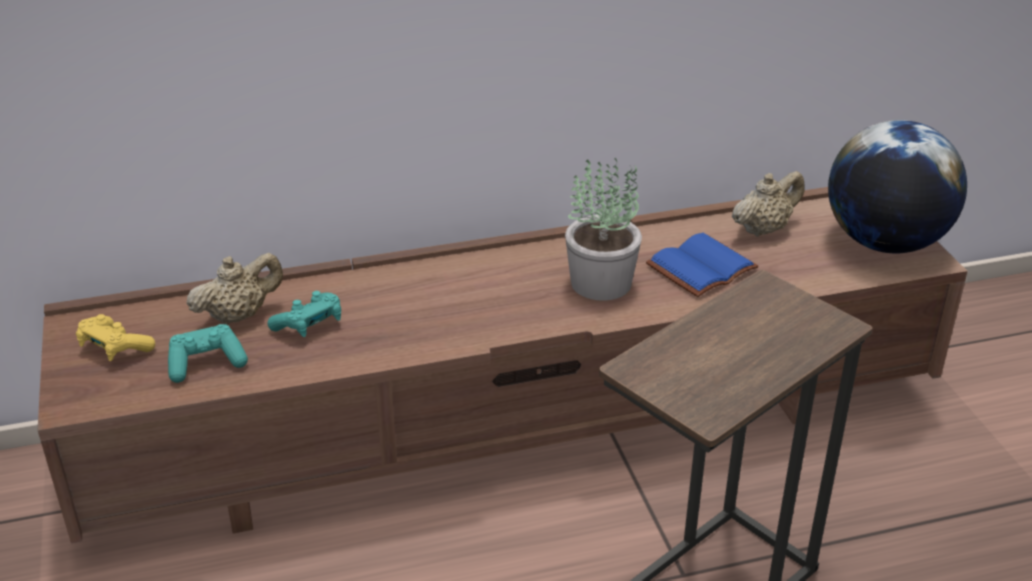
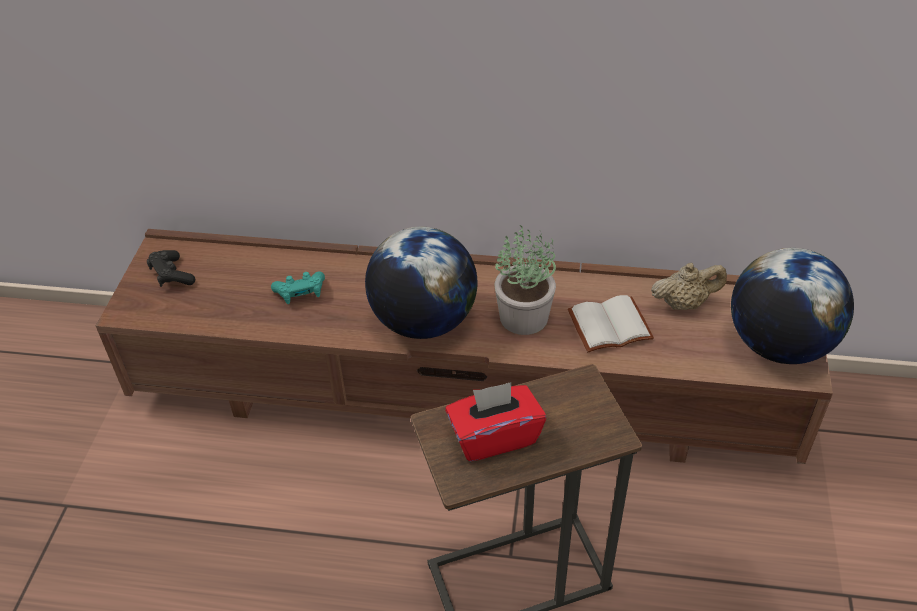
camera: 25 degrees right, 10 degrees up
(115, 348) = (172, 276): yellow game controller -> black game controller
(206, 363) = (219, 305): turquoise game controller -> none
(239, 315) = (261, 272): beige teapot -> none
(487, 315) = (424, 321): none -> globe
(702, 269) = (609, 327): blue book -> white book
(711, 361) = (494, 436): none -> red tissue box

